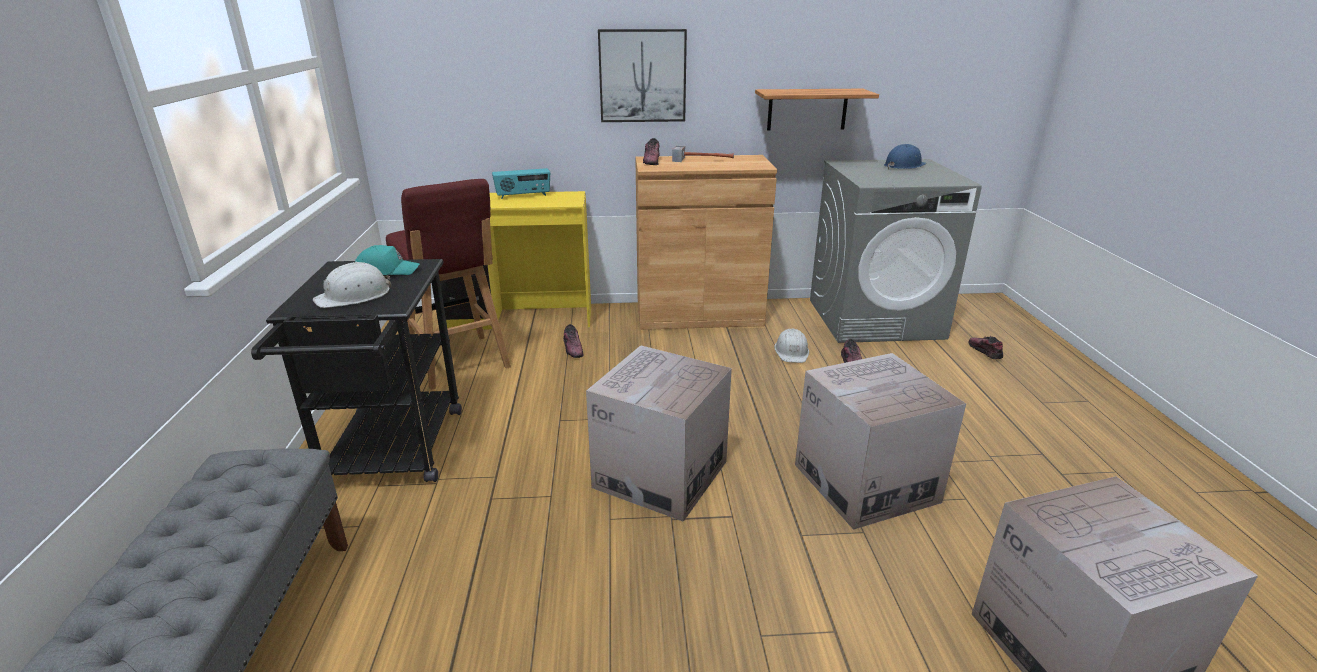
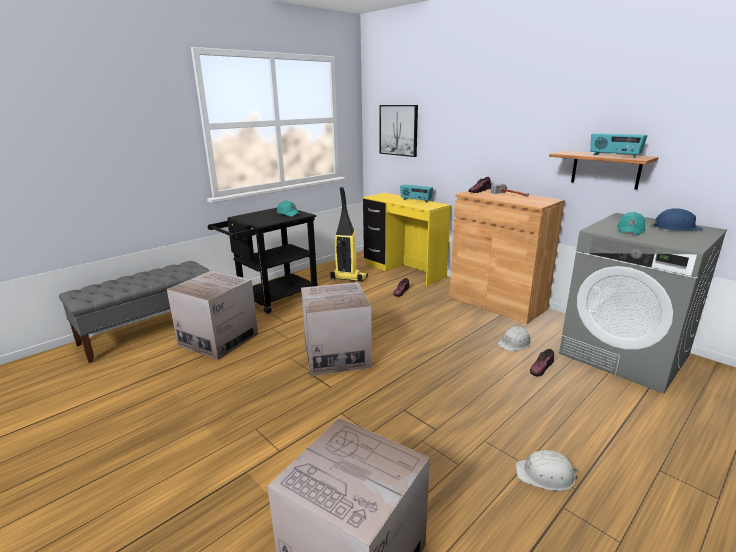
camera: 50 degrees right, 5 degrees down
(354, 296) = (260, 218): white hard hat -> white hard hat (545, 475)
(459, 362) = (348, 278): red stool -> vacuum cleaner
(642, 76) = (491, 136): picture -> picture (398, 130)
(832, 91) = (614, 156): none -> radio
(865, 483) = (417, 418): cardboard box -> cardboard box (218, 340)
(889, 176) = (630, 230): none -> turquoise cap
(984, 351) = (683, 417): shoe -> none

